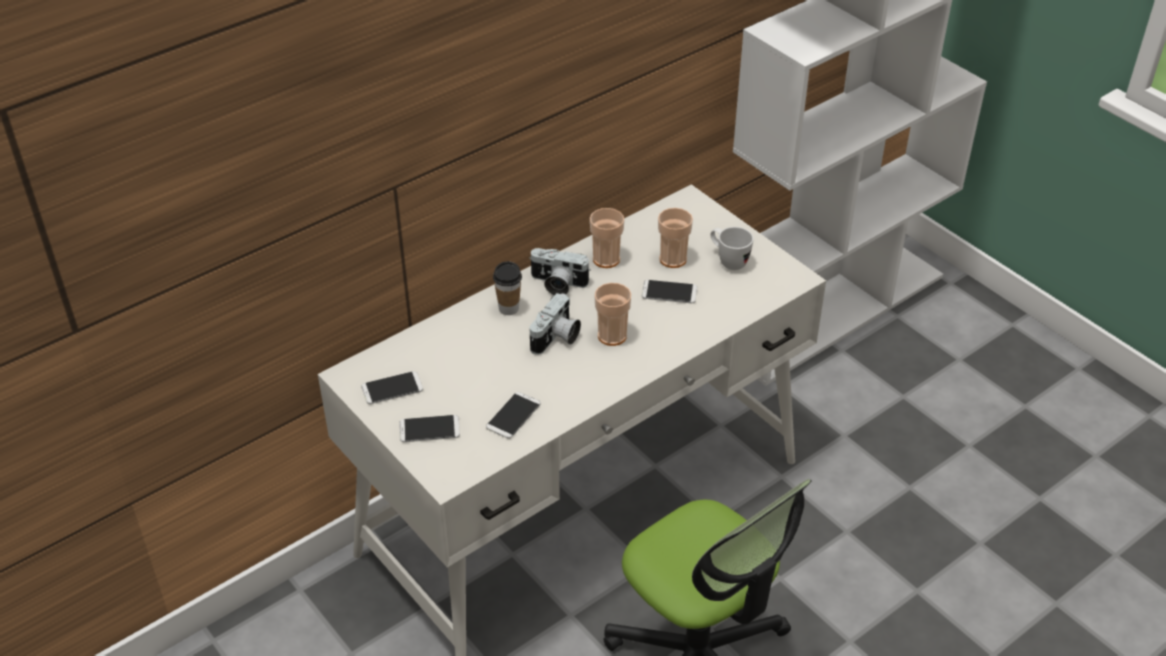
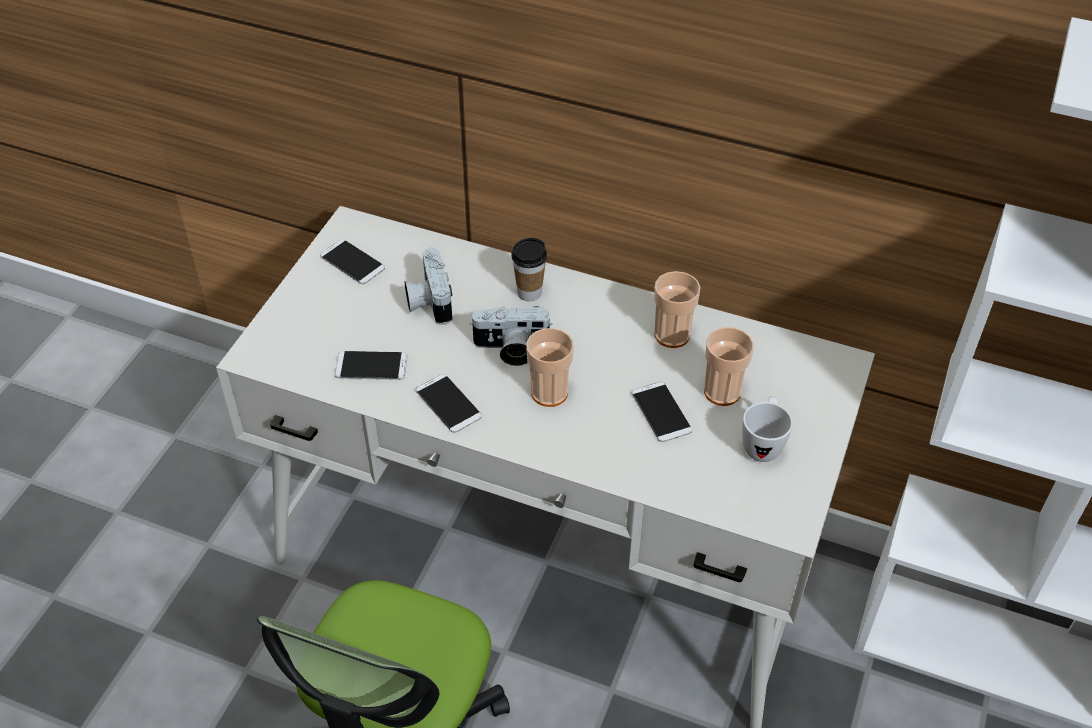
camera: 60 degrees right, 5 degrees up
(429, 429) = (313, 313): phone -> phone (448, 404)
(557, 284) = (597, 313): camera -> camera (428, 301)

